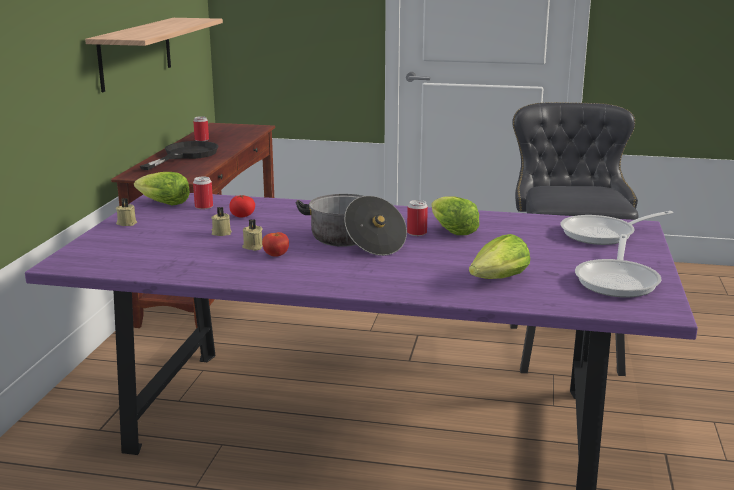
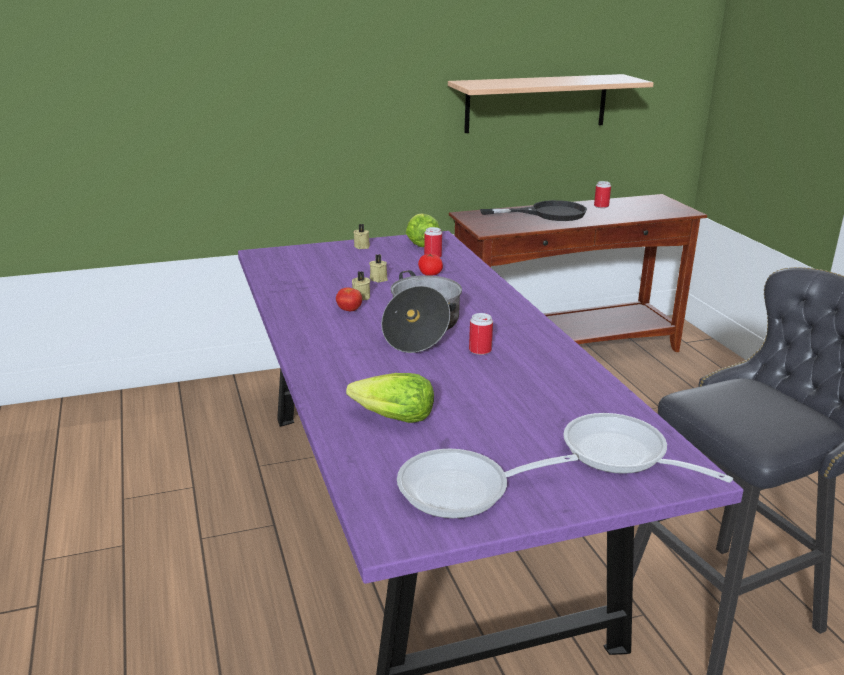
camera: 60 degrees right, 5 degrees up
(451, 231) = (510, 365): lettuce -> none

